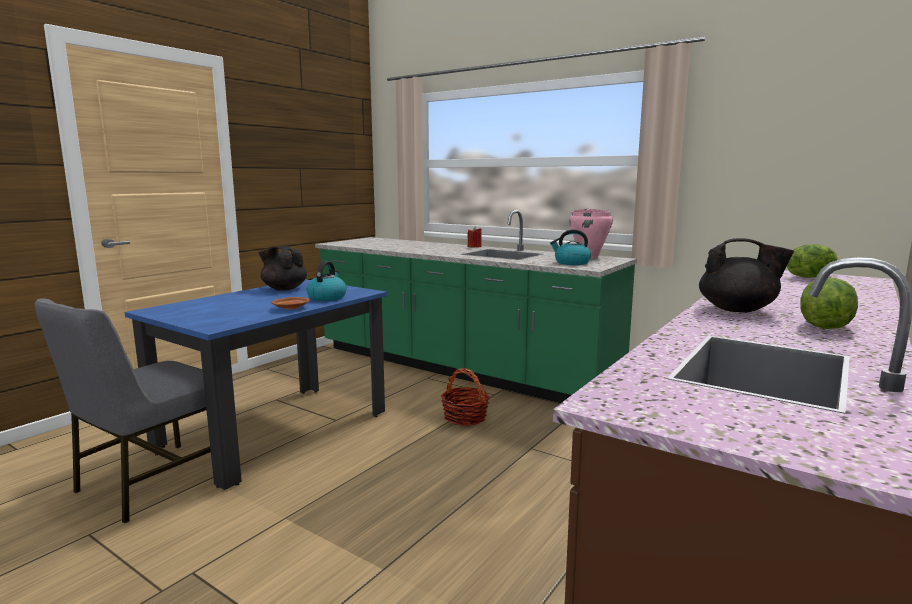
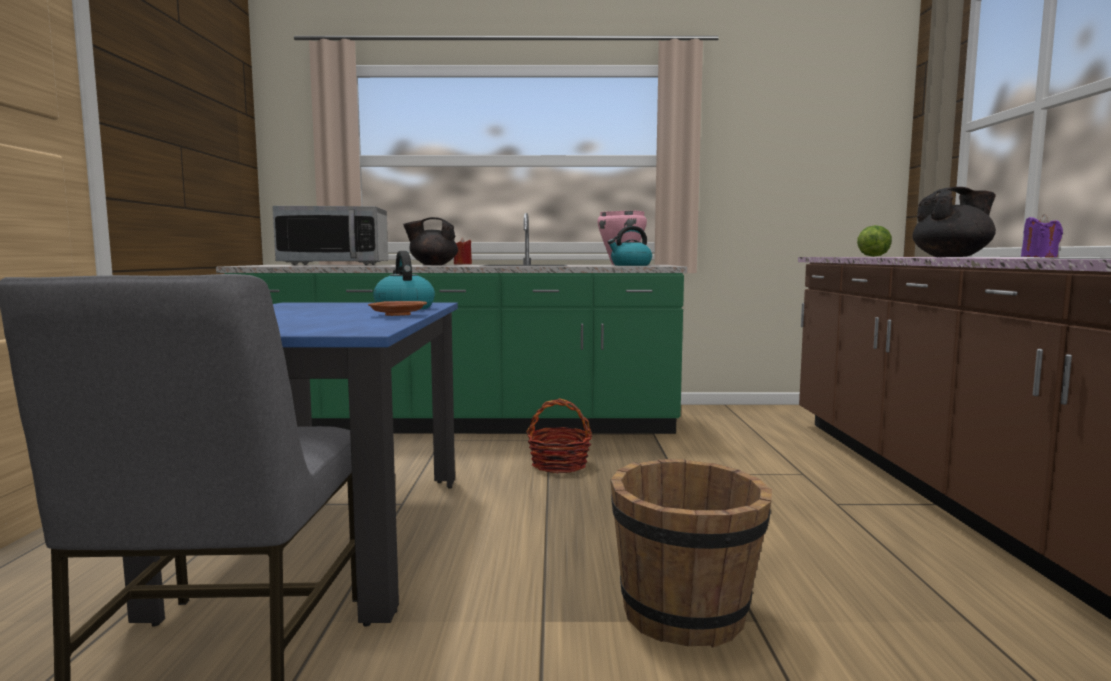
camera: 35 degrees left, 5 degrees down
(284, 289) = (296, 307): black teapot -> black teapot (432, 265)
(355, 546) = (686, 614): none -> brown bucket
(391, 243) = (335, 265): none -> microwave
(823, 326) = (1039, 257): lettuce -> purple candle

